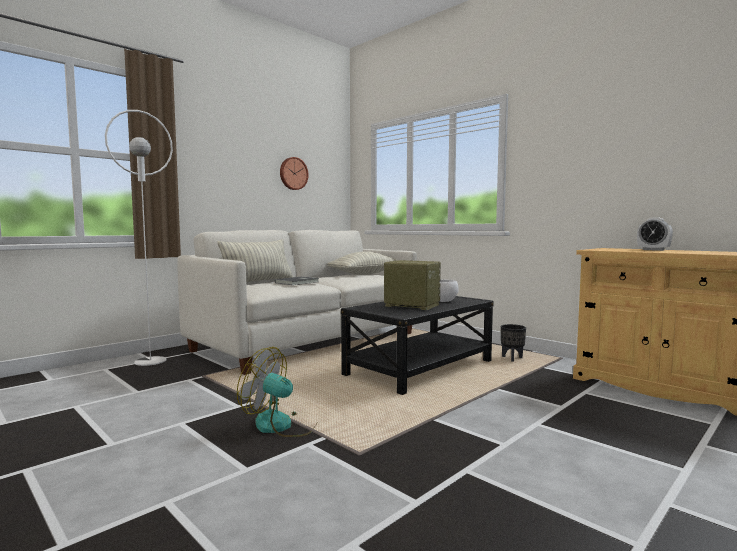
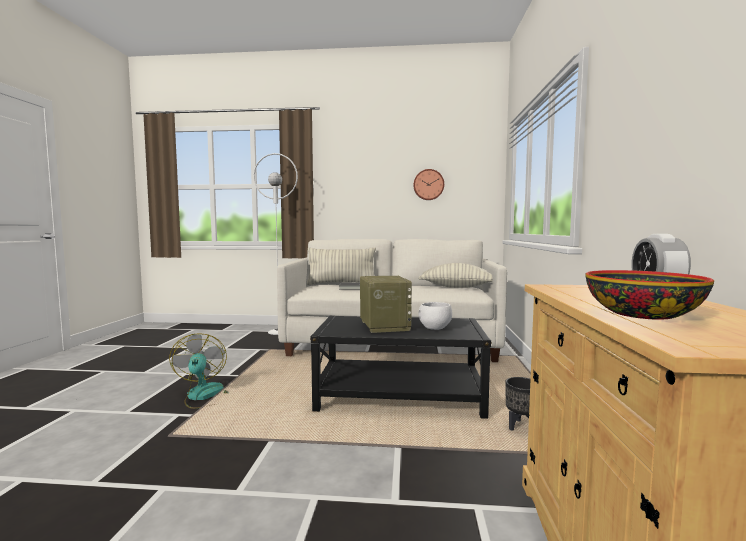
camera: 50 degrees right, 0 degrees up
(689, 252) = (641, 314): none -> bowl

